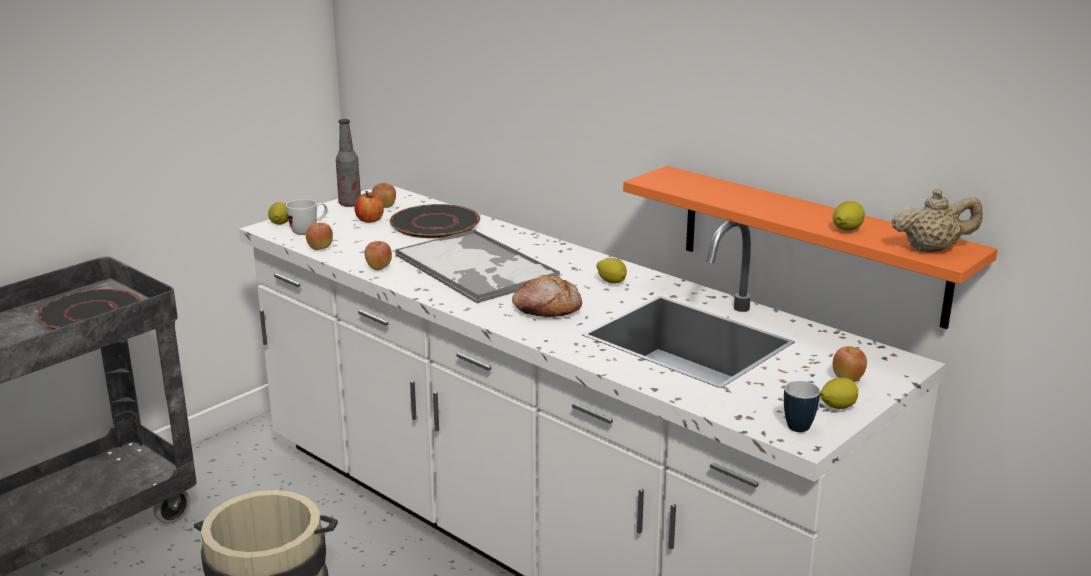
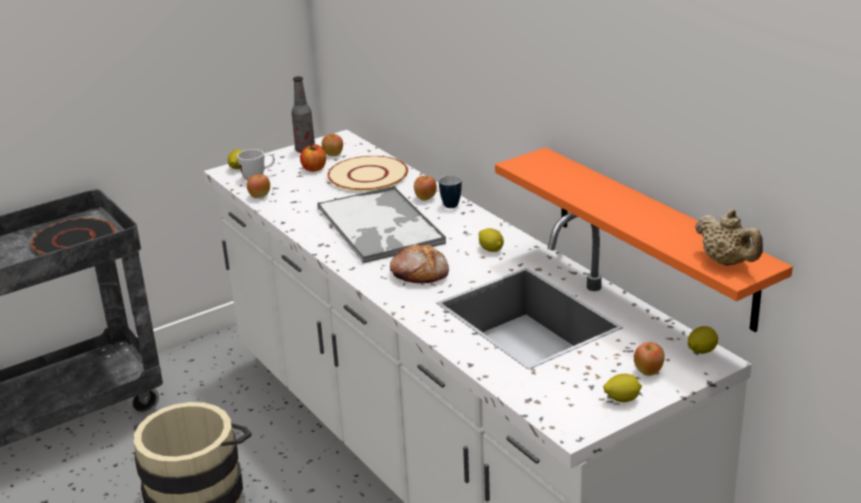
camera: 15 degrees right, 5 degrees up
(378, 268) = (298, 220): apple -> apple (425, 198)
(434, 223) = (367, 175): black plate -> beige plate
(798, 424) = (576, 413): mug -> mug (452, 204)
(846, 230) = (661, 234): lemon -> lemon (701, 351)
(932, 249) = (727, 262): beige teapot -> beige teapot turned 45 degrees clockwise

